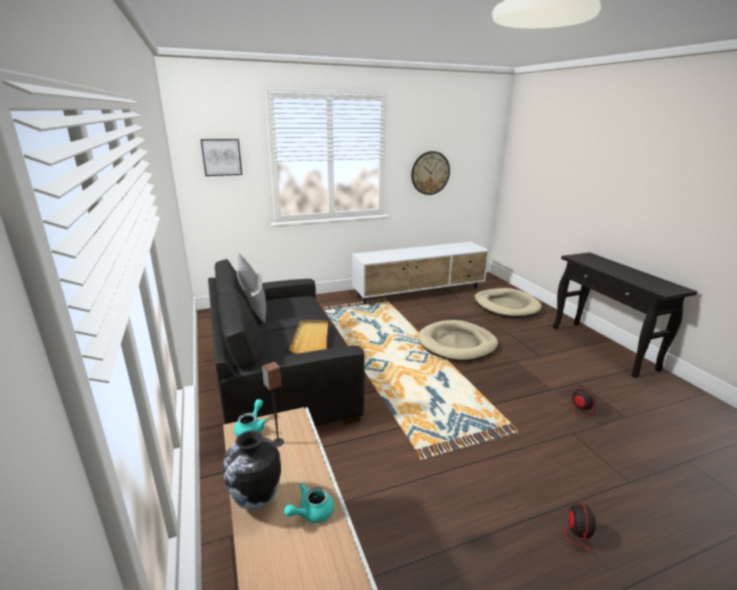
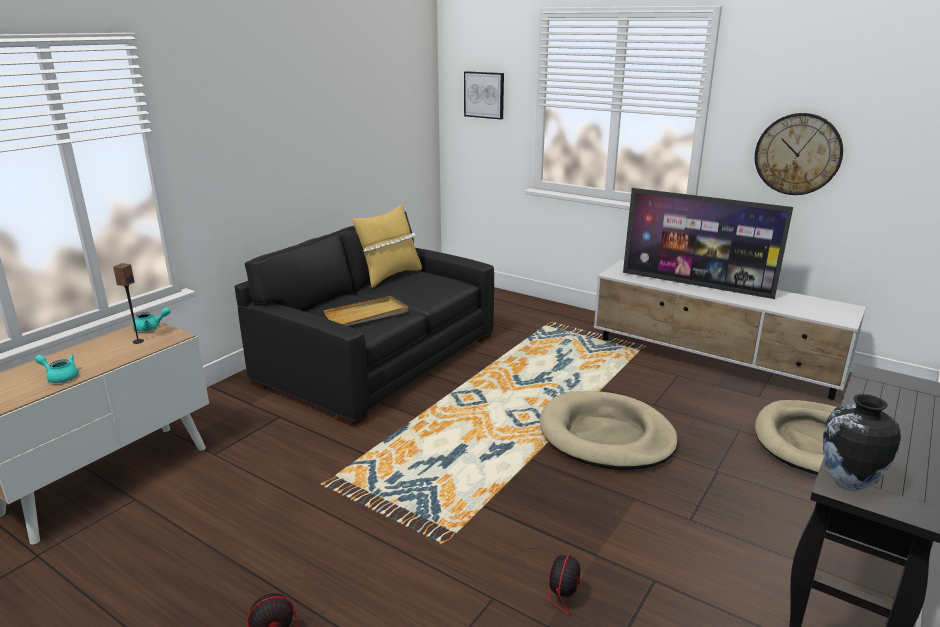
camera: 55 degrees right, 0 degrees up
(254, 311) = (390, 276): grey pillow -> yellow pillow
(256, 502) = (65, 356): vase -> vase (847, 483)
(408, 253) = (696, 284): none -> television

